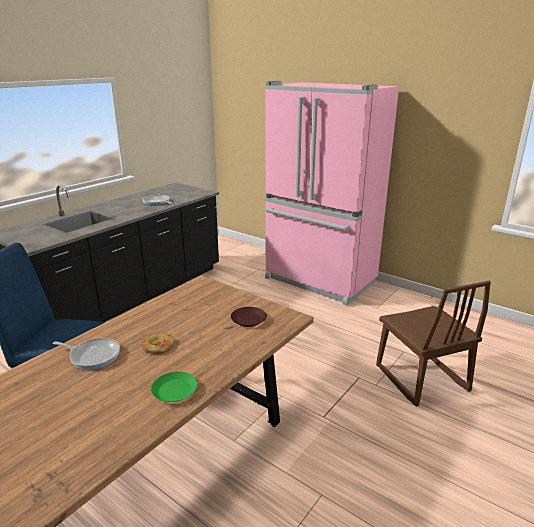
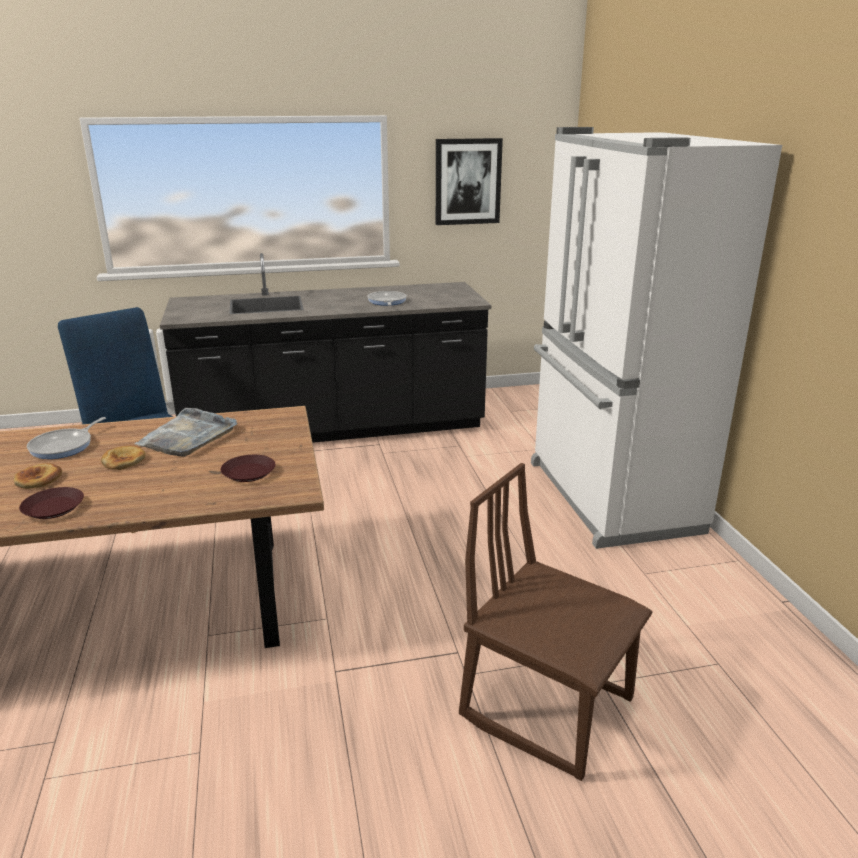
camera: 40 degrees right, 0 degrees up
(93, 355) = (64, 446): frying pan -> frying pan turned 60 degrees clockwise
(123, 382) = (38, 480): none -> bread
(163, 118) = (467, 181): none -> picture
(168, 316) = (188, 436): none -> grey tray
(174, 391) = (53, 508): green plate -> brown plate
(319, 281) = (609, 497): pink fridge -> white fridge
(420, 379) = (548, 707): brown chair -> brown chair turned 105 degrees clockwise

